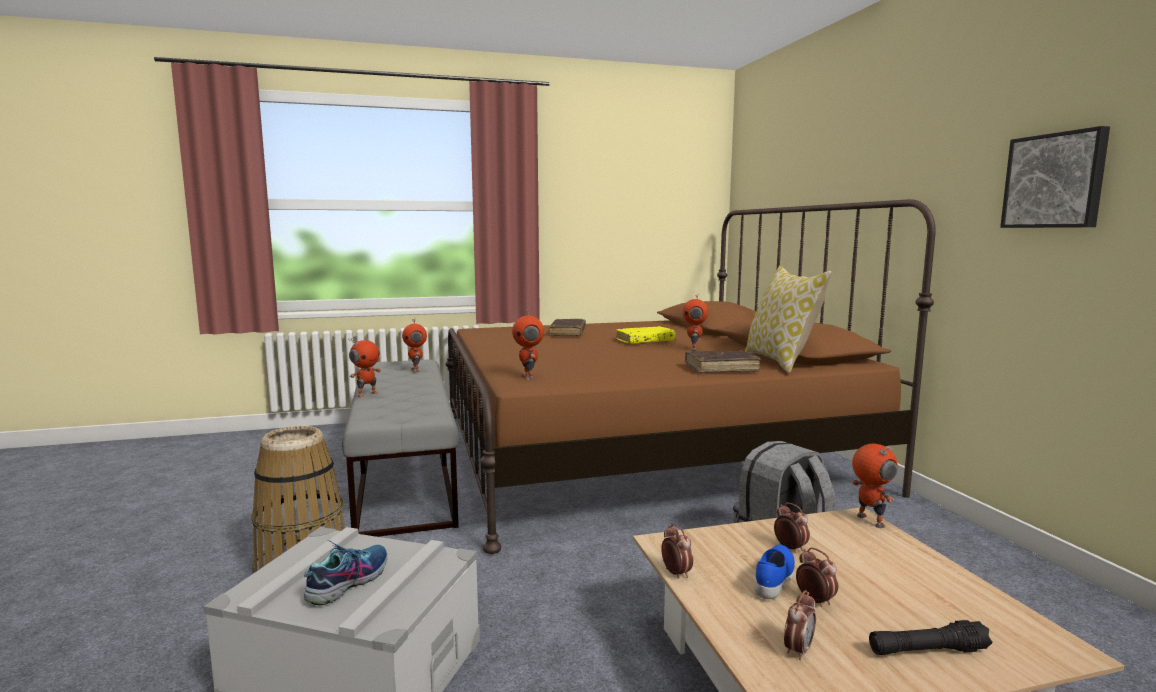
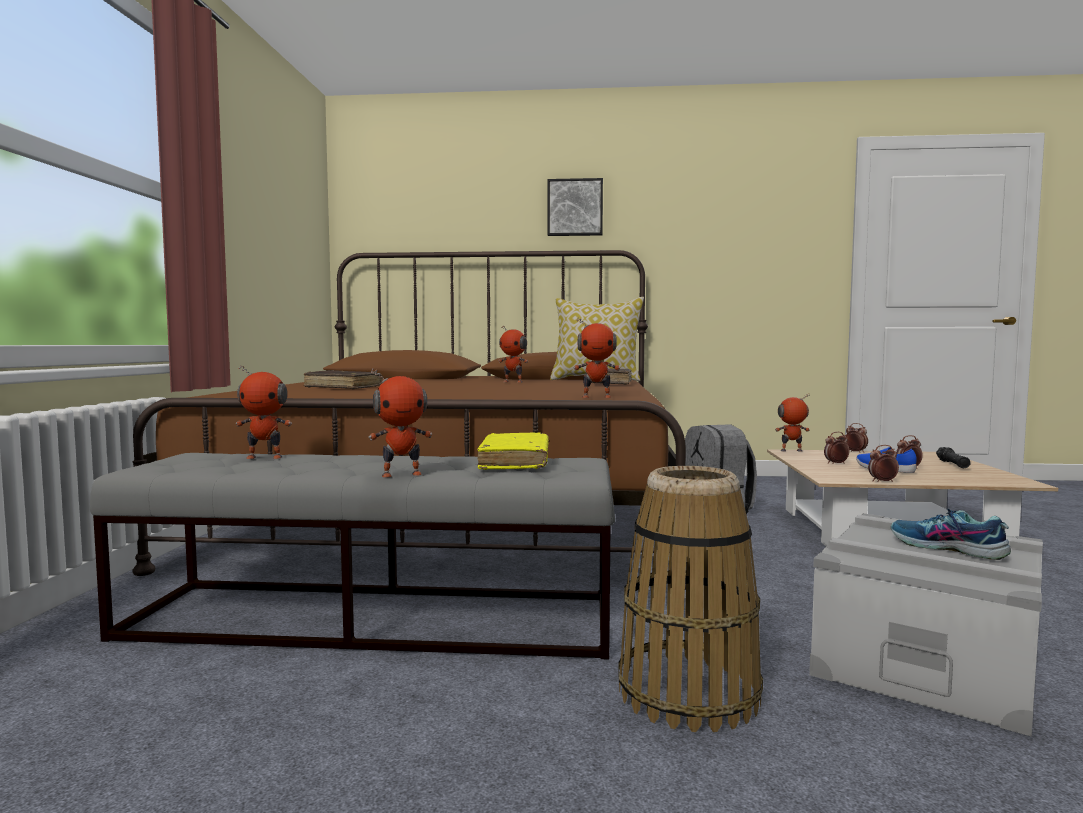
camera: 70 degrees left, 5 degrees down
(367, 394) = (401, 474): toy robot -> toy robot turned 105 degrees clockwise
(645, 341) = (450, 383): yellow book -> yellow book (515, 462)
(798, 650) = (968, 476): alarm clock -> alarm clock (855, 452)
(1055, 181) = (721, 244): picture -> picture (575, 208)

